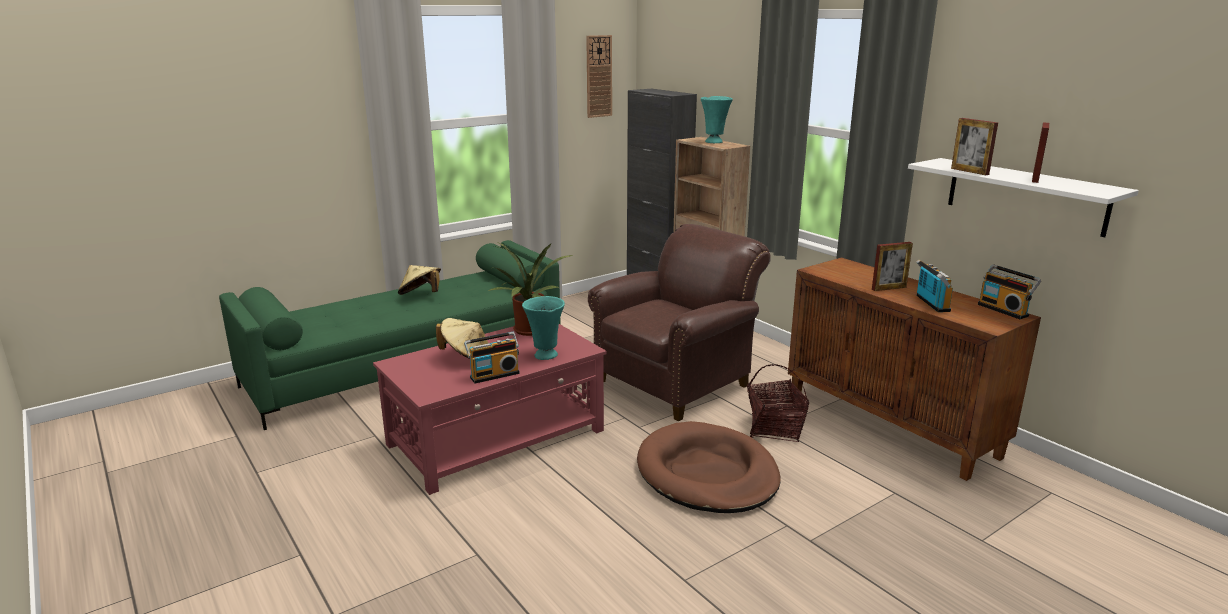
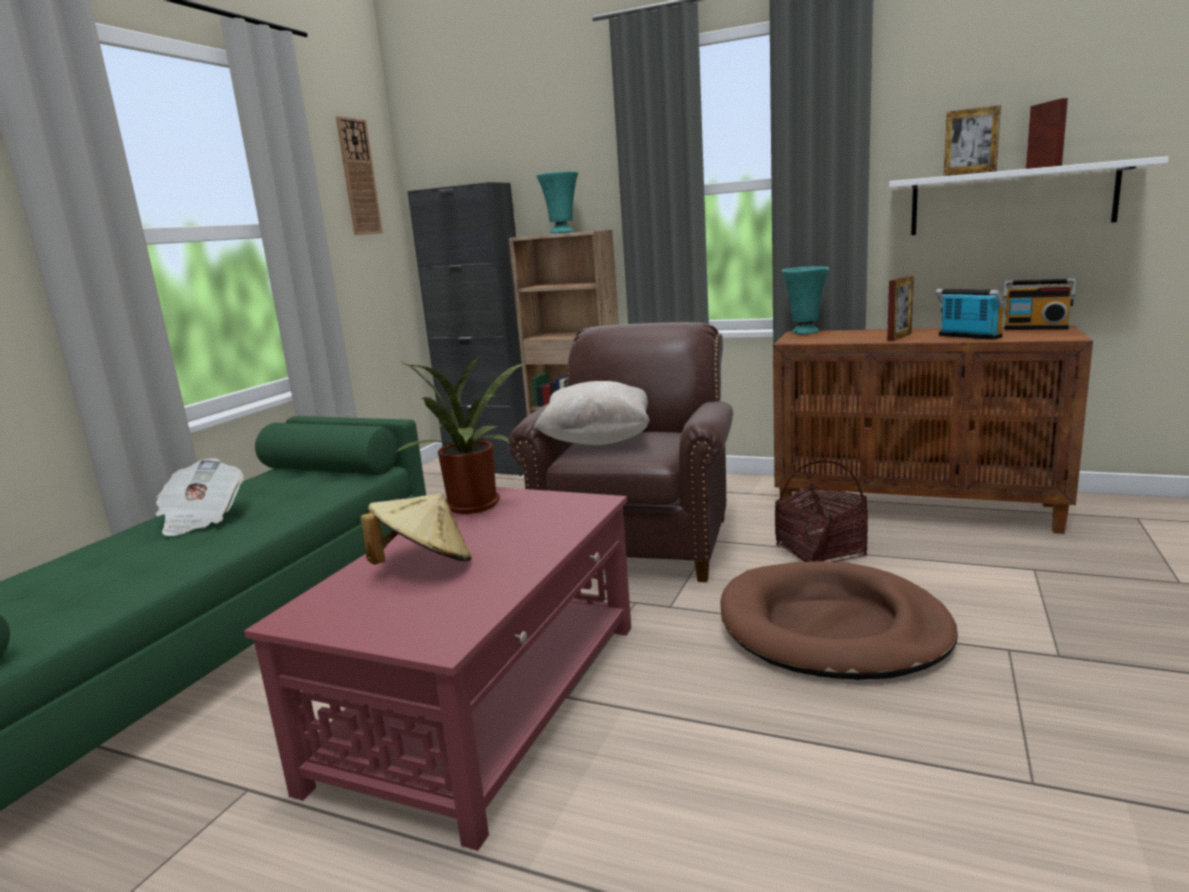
camera: 30 degrees left, 5 degrees down
(421, 295) = (201, 518): beige hat -> newspaper
(494, 375) = (513, 573): radio -> none
(545, 356) = (551, 526): turquoise vase -> turquoise vase (805, 333)
(649, 307) = (598, 440): none -> beige pillow

